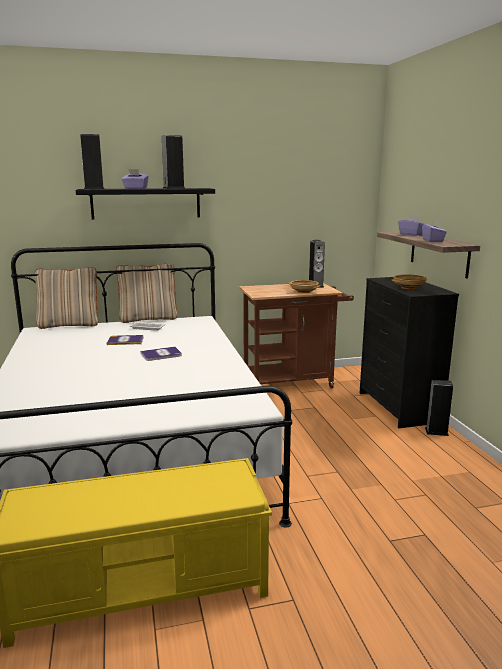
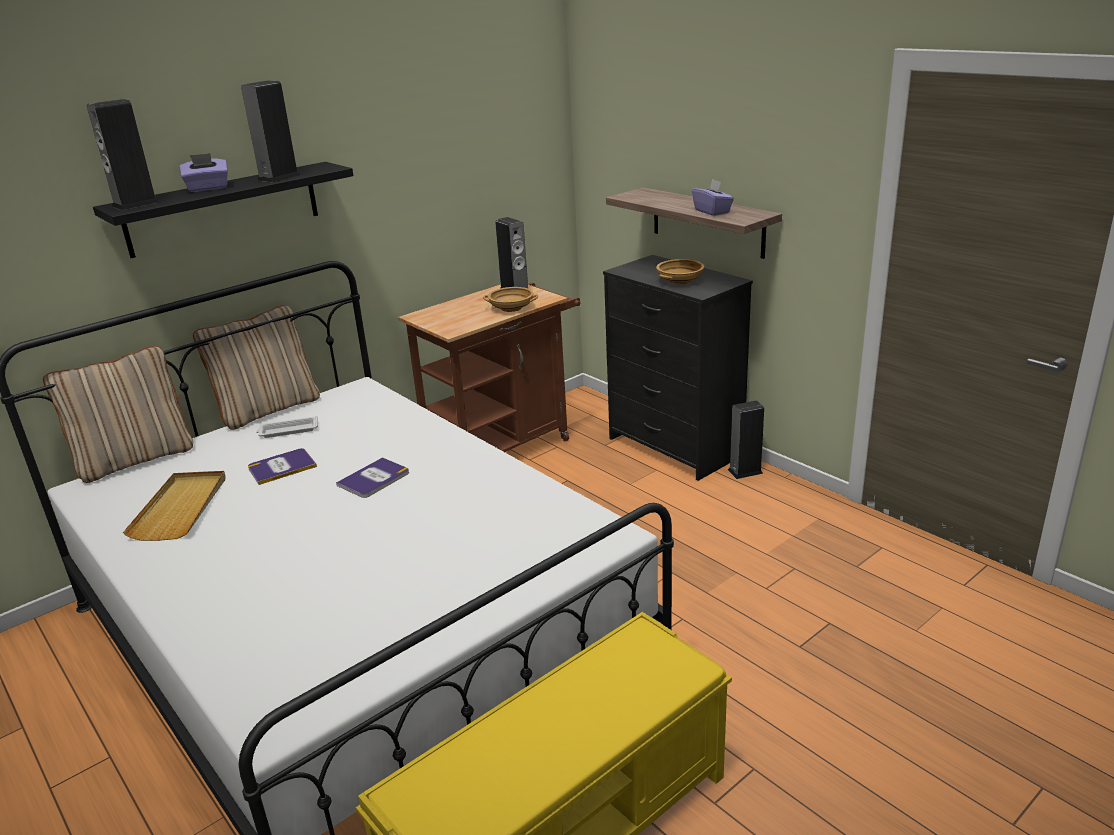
camera: 25 degrees left, 10 degrees up
(63, 345) = (181, 508): none -> beige tray
(411, 234) = (661, 197): purple tissue box -> none

